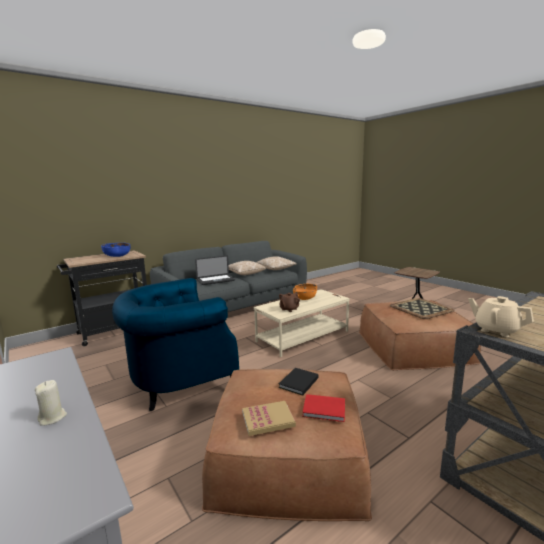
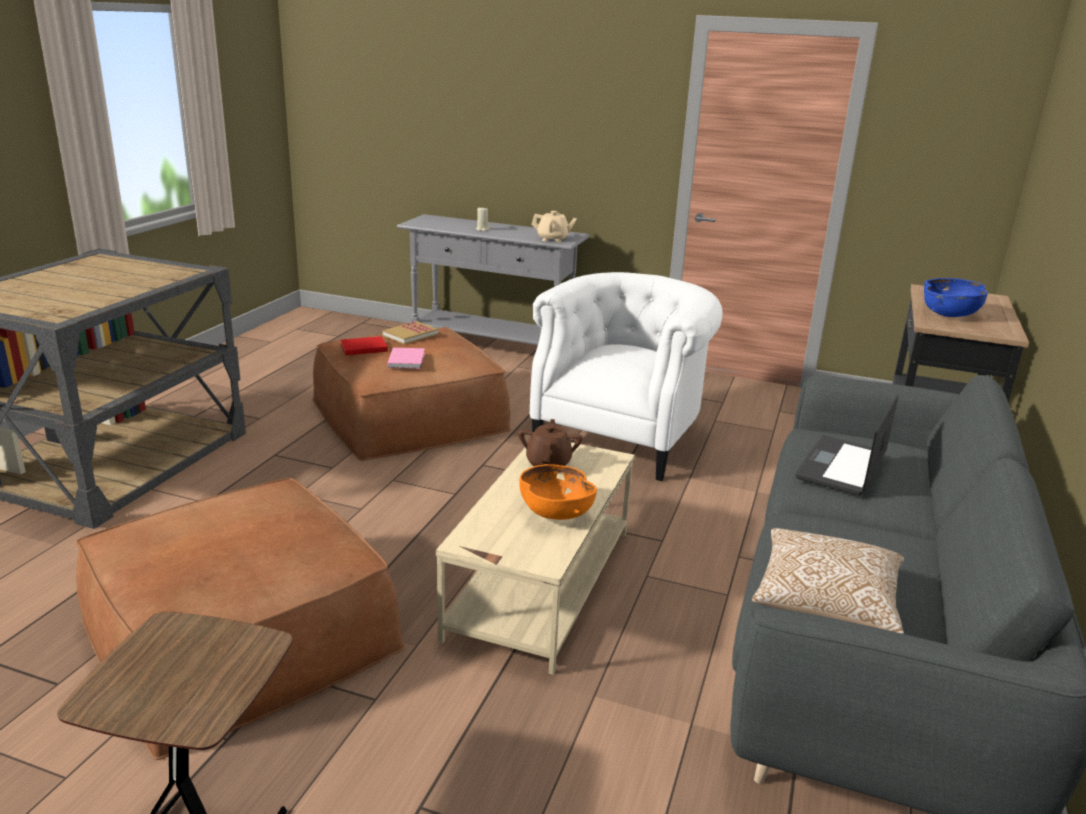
camera: 145 degrees right, 10 degrees up
(180, 383) = (622, 437): blue armchair -> white armchair
(245, 273) = (860, 535): pillow -> none
(297, 383) = (407, 360): black book -> pink book
(421, 308) = (214, 551): tray -> none
(496, 330) = (186, 271): beige teapot -> beige teapot (553, 239)

